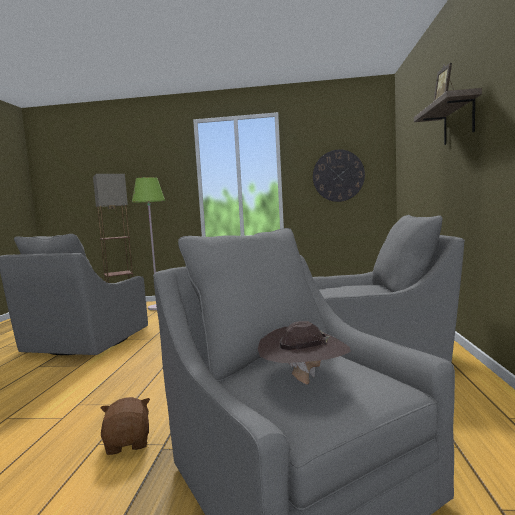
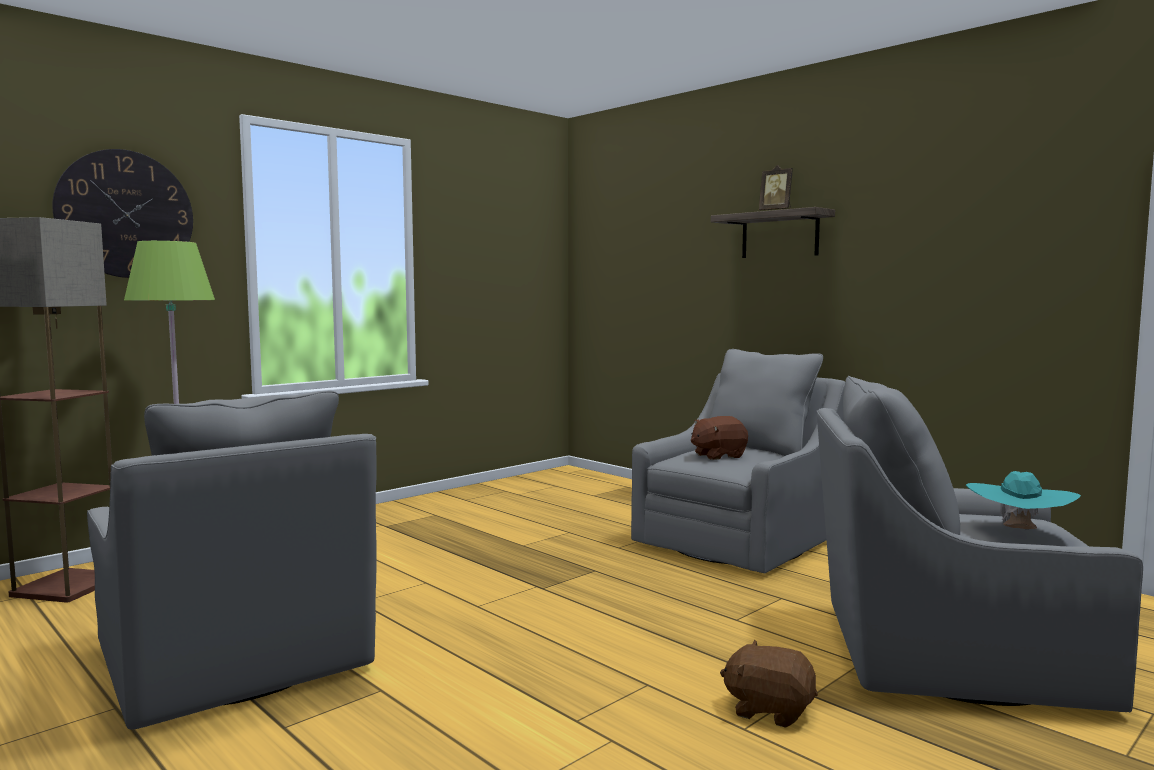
camera: 50 degrees left, 0 degrees up
(304, 382) = (1018, 531): brown hat -> turquoise hat
(338, 175) = (498, 270): wall clock -> wall clock (125, 214)
(346, 290) = (718, 456): none -> brown plush toy

